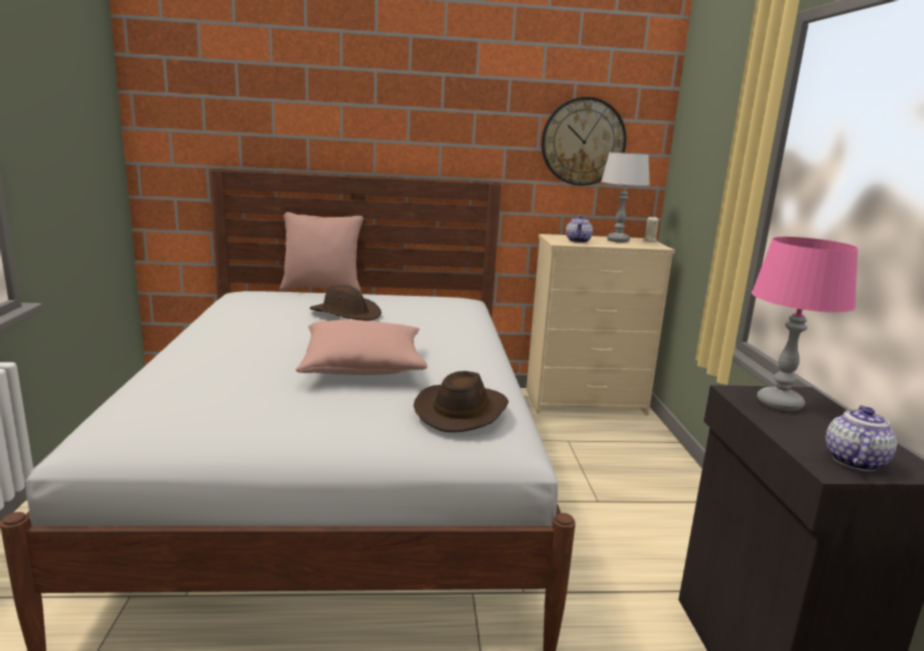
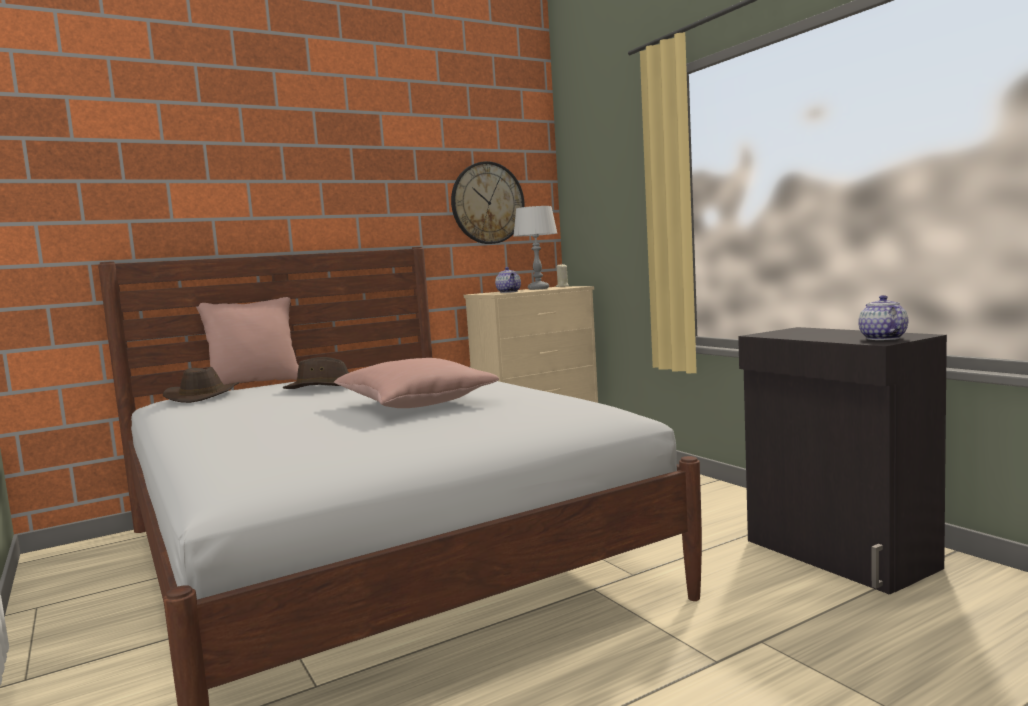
camera: 25 degrees left, 10 degrees down
(462, 411) = (553, 404): brown hat -> brown hat (203, 396)
(779, 404) = (796, 333): pink table lamp -> none

